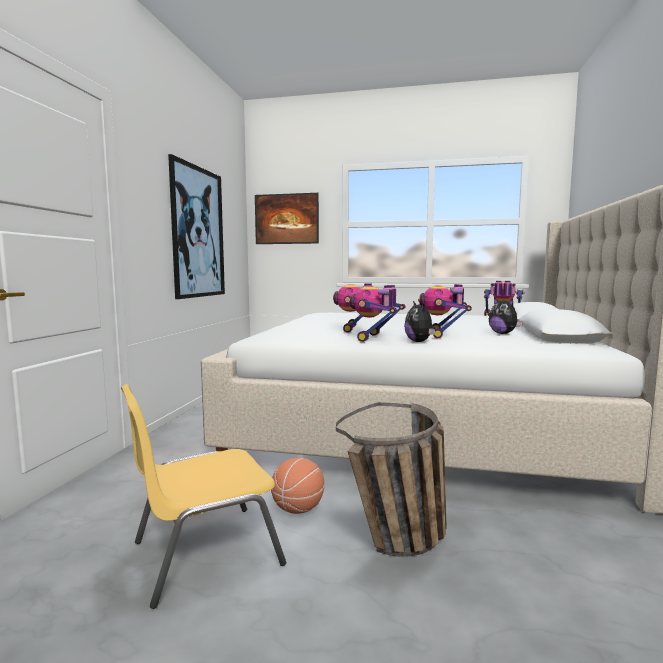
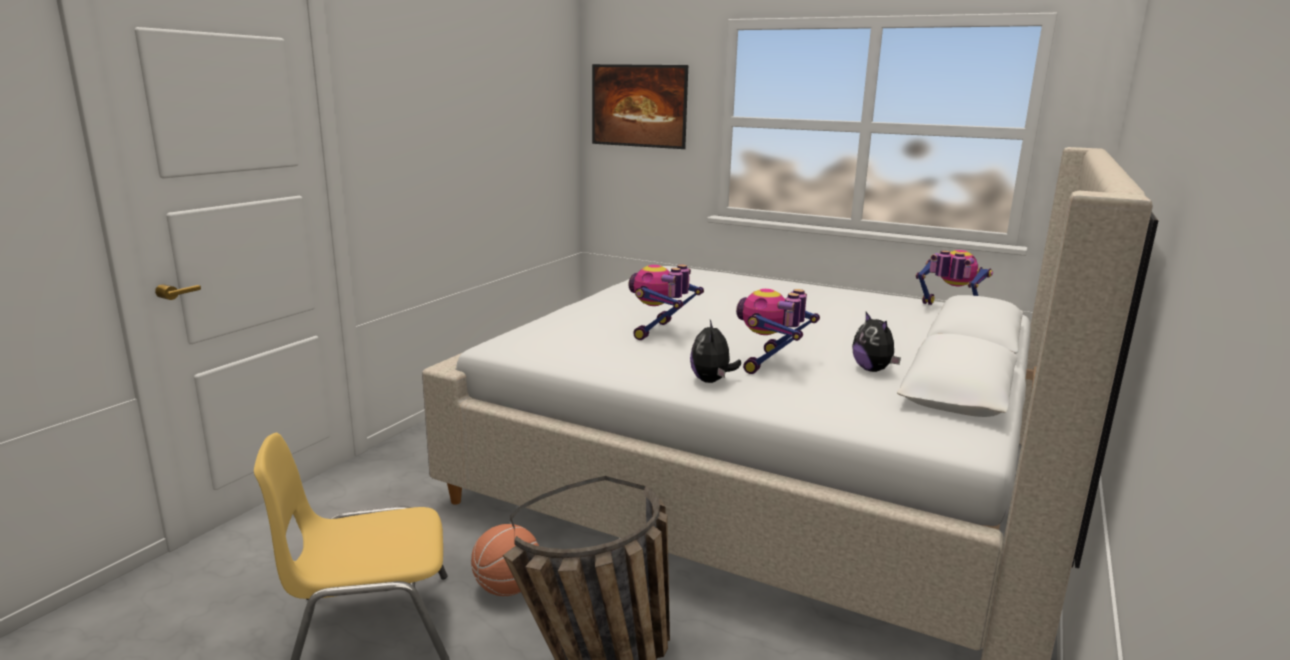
camera: 15 degrees right, 10 degrees up
(198, 232) = (480, 146): picture -> none
(376, 338) = (659, 363): toy robot -> none

